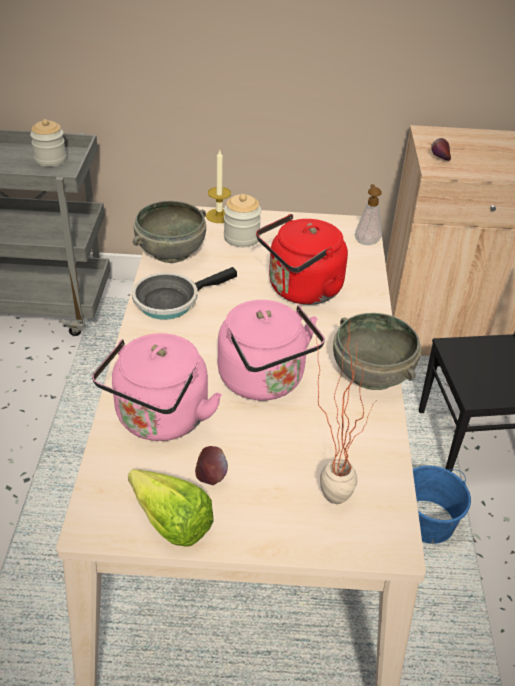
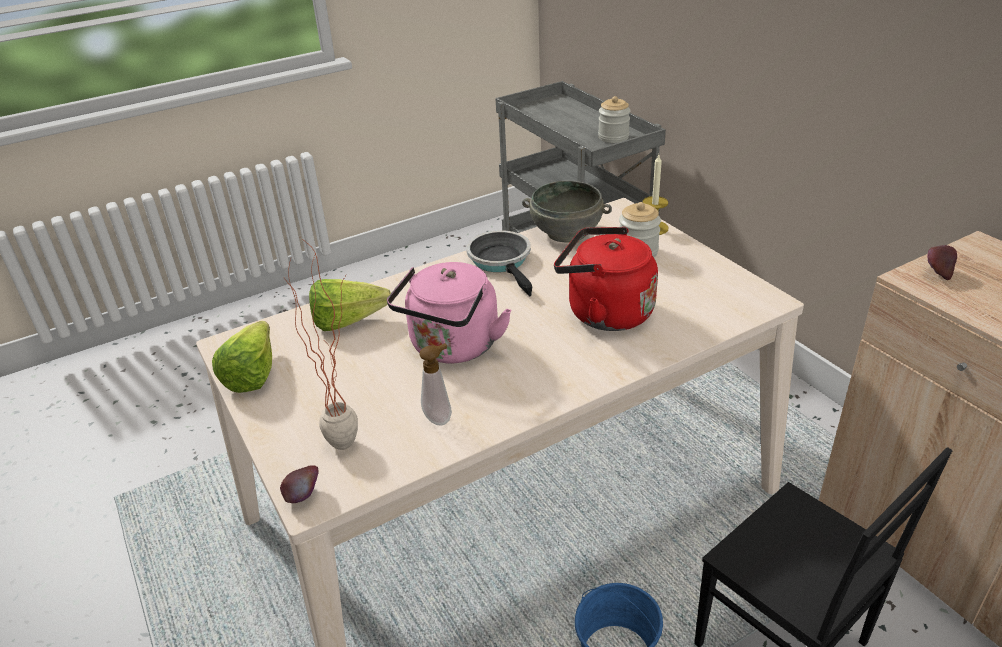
camera: 60 degrees right, 5 degrees down
(159, 420) = (355, 321): pink kettle -> lettuce
(171, 301) = (502, 261): frying pan -> frying pan turned 45 degrees clockwise
(211, 476) = (315, 371): apple -> apple (304, 496)
(366, 241) = (744, 314): soap dispenser -> soap dispenser (440, 417)
(373, 373) = (532, 401): grey bowl -> none

